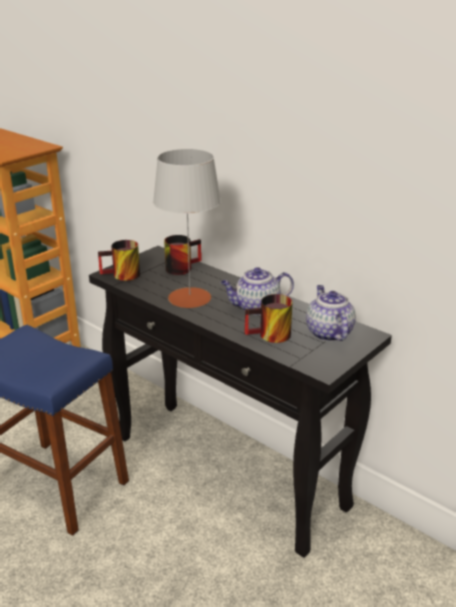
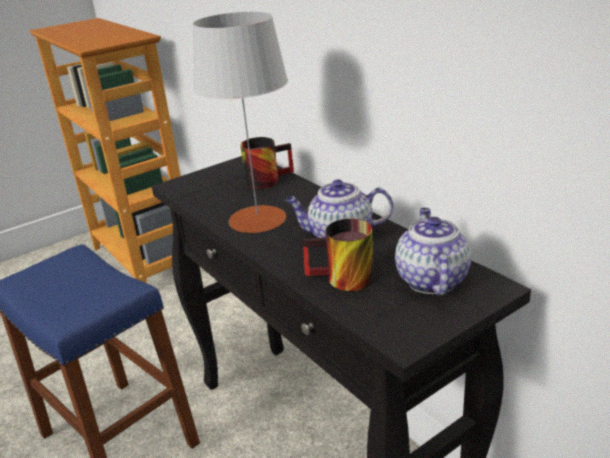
camera: 15 degrees right, 0 degrees up
(122, 276) = (188, 188): mug -> none

